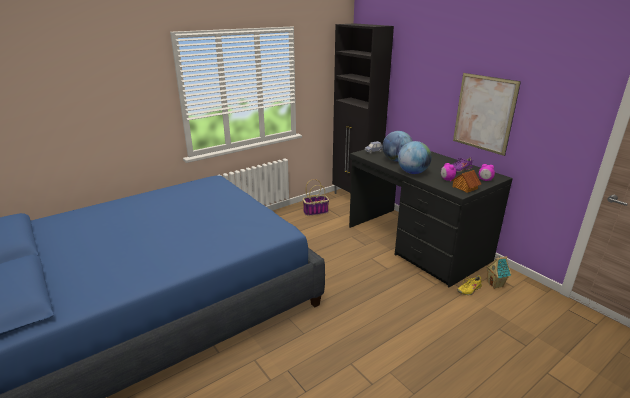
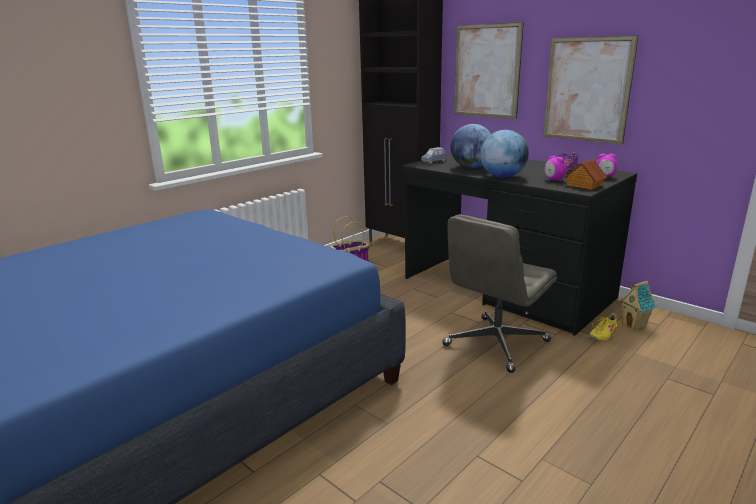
camera: 10 degrees left, 5 degrees down
(392, 287) = (496, 344): none -> grey office chair
(419, 88) = (486, 71): none -> picture

